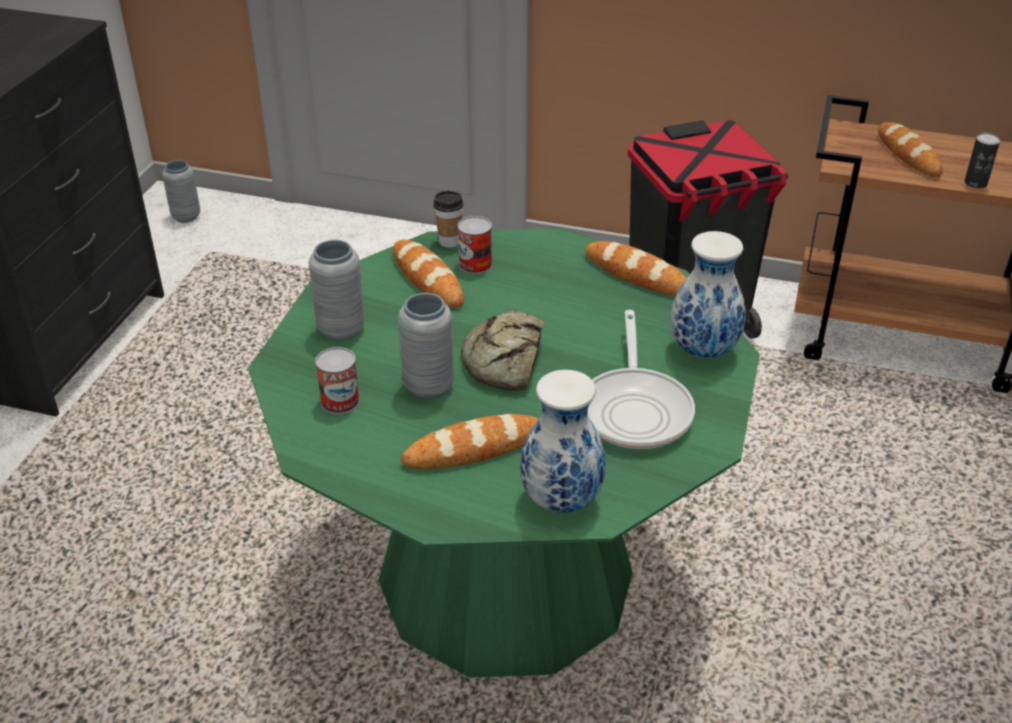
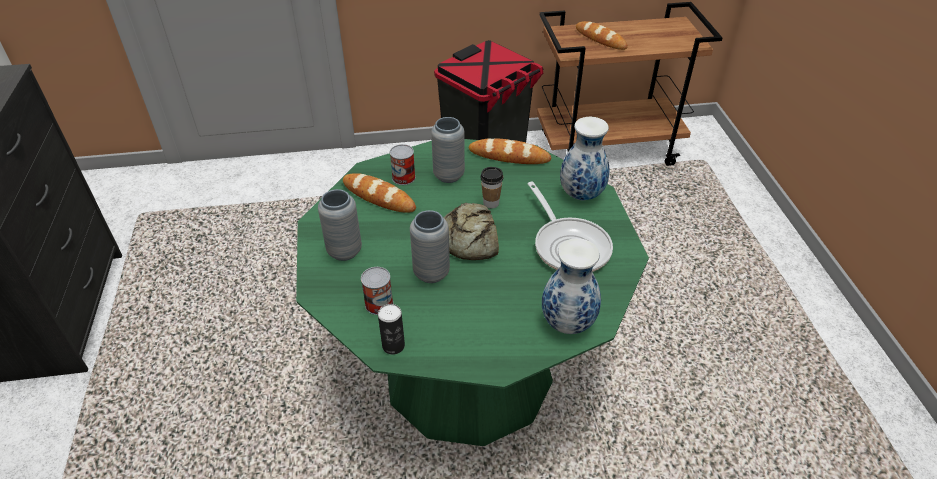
camera: 25 degrees left, 5 degrees up
(186, 217) = (106, 193): grey vase -> grey vase (448, 175)
(449, 242) = (376, 166): cup -> cup (491, 203)
(474, 448) = (490, 307): bread -> none
(975, 183) = (646, 48): can -> can (393, 345)

